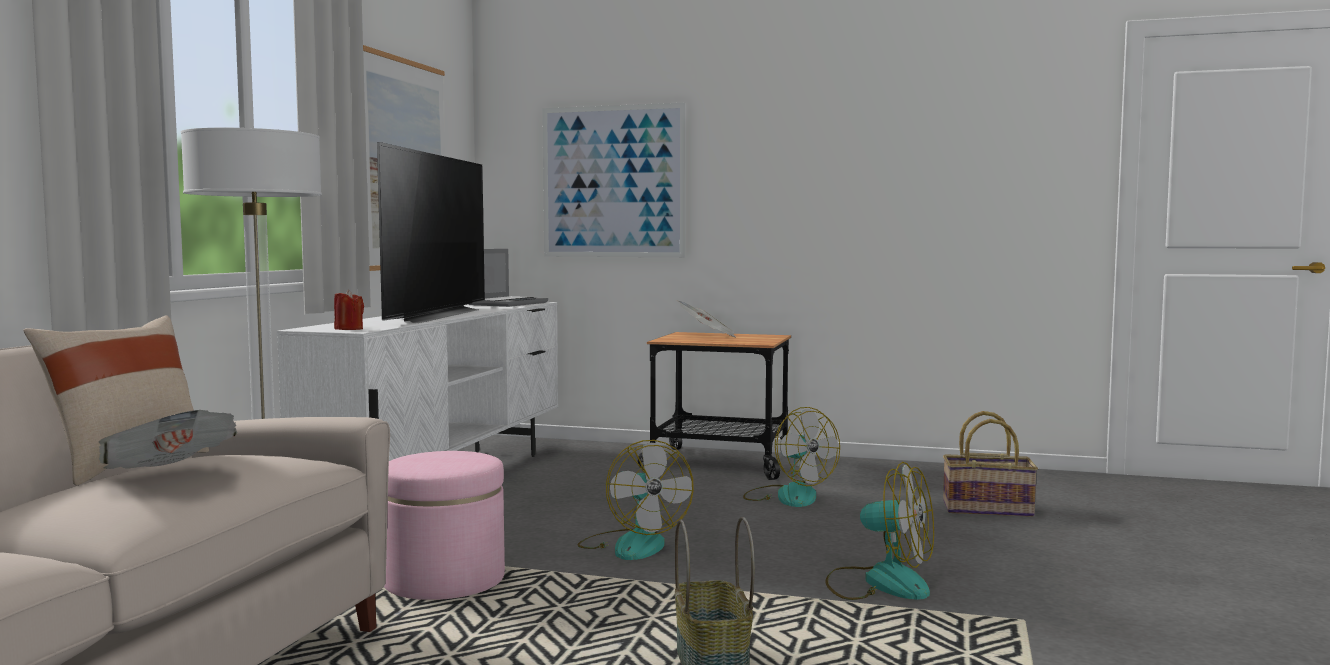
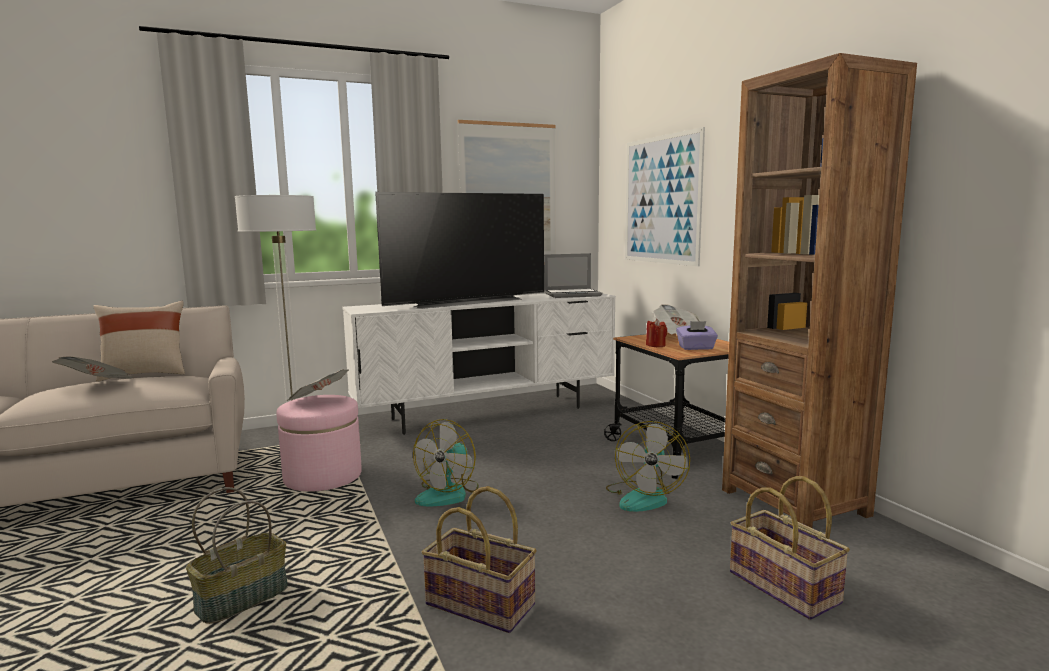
camera: 50 degrees right, 5 degrees up
(349, 329) = (365, 309): red candle -> red candle (655, 345)
(438, 458) = (319, 401): none -> newspaper
(752, 339) = (696, 348): none -> purple tissue box
(878, 470) = (794, 502): none -> brown bookcase
(880, 582) = (481, 603): fan -> basket

